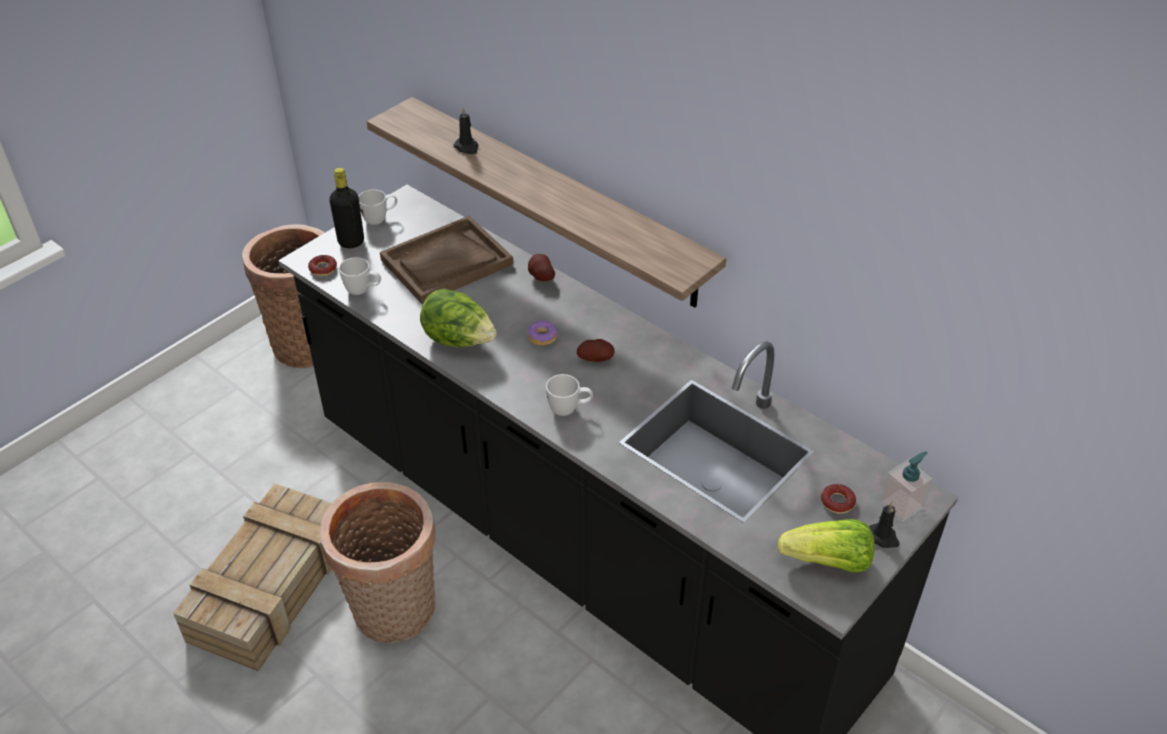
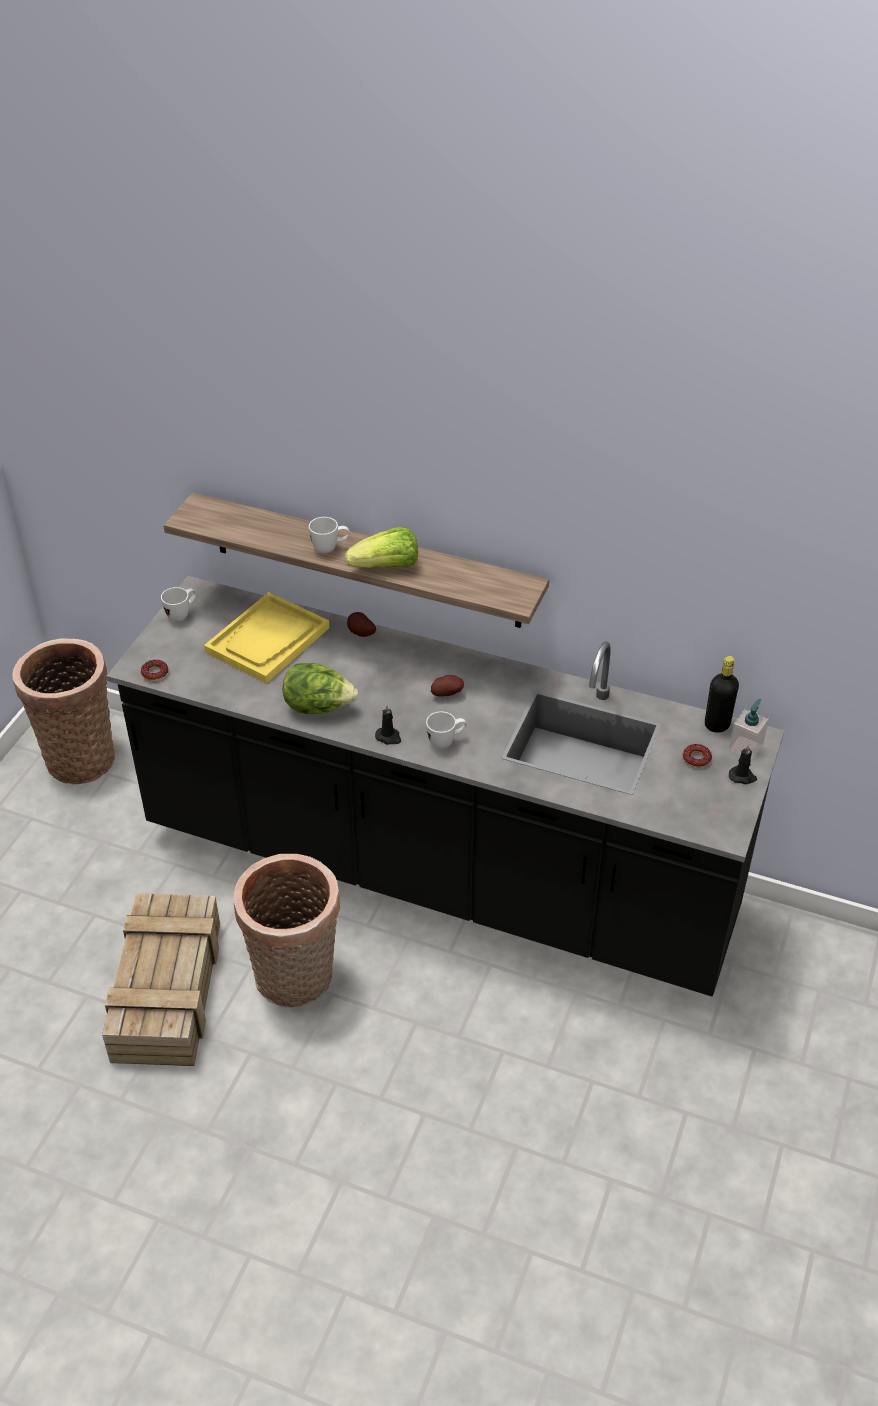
camera: 20 degrees left, 0 degrees up
(351, 242) = (167, 642): black bottle -> black bottle (717, 724)
(363, 291) = (205, 684): white mug -> white mug (330, 548)
(446, 262) = (267, 640): brown tray -> yellow tray
(467, 147) = (273, 530): black candle -> black candle (389, 737)
(542, 337) = (390, 686): donut -> none
(828, 562) = (710, 807): lettuce -> lettuce (386, 567)

